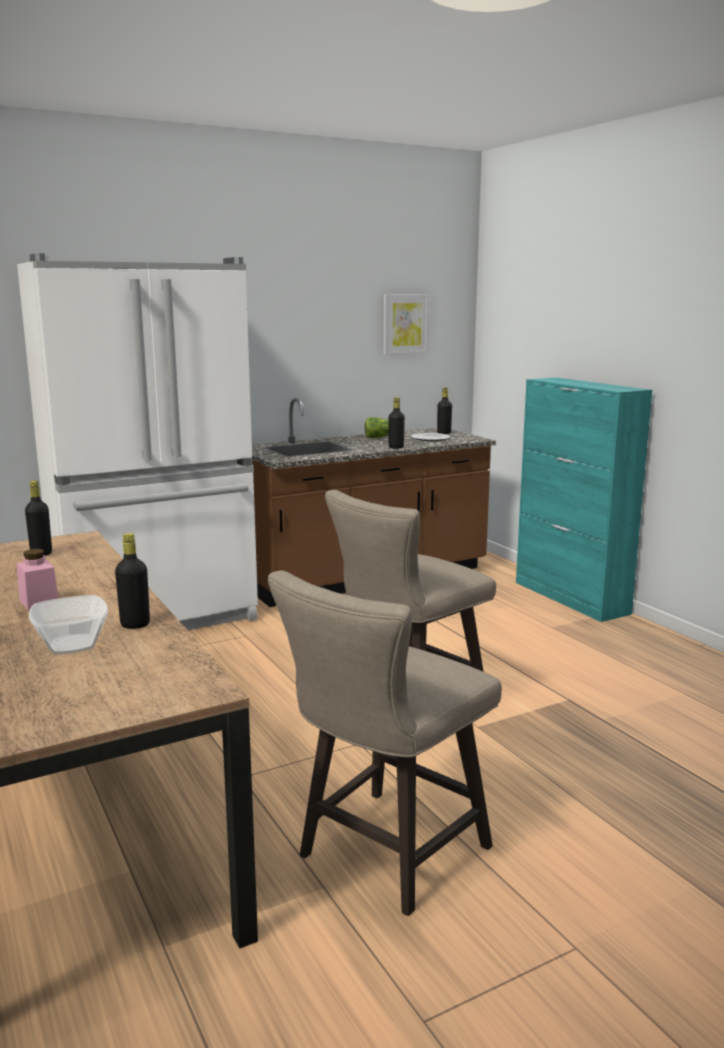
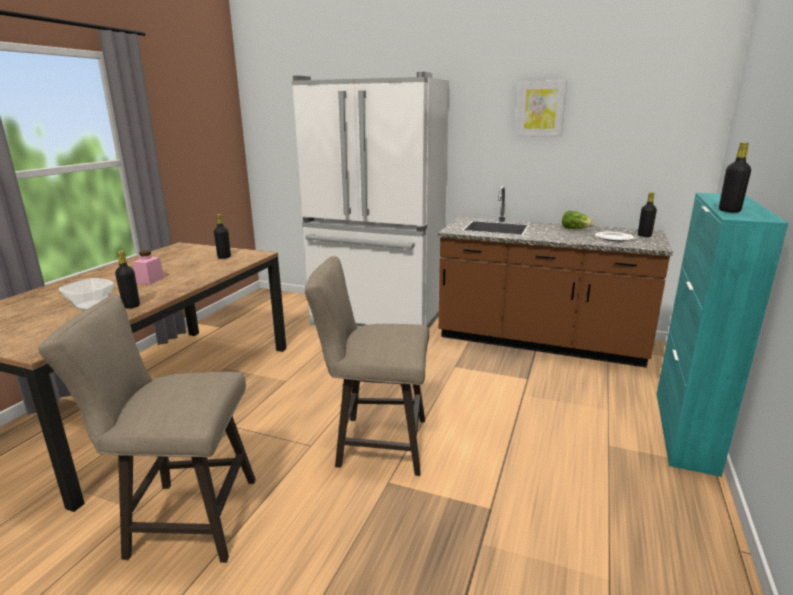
camera: 50 degrees right, 5 degrees up
(396, 447) = (559, 239): black bottle -> black bottle (729, 211)
(405, 324) = (635, 129): picture -> picture (540, 109)

